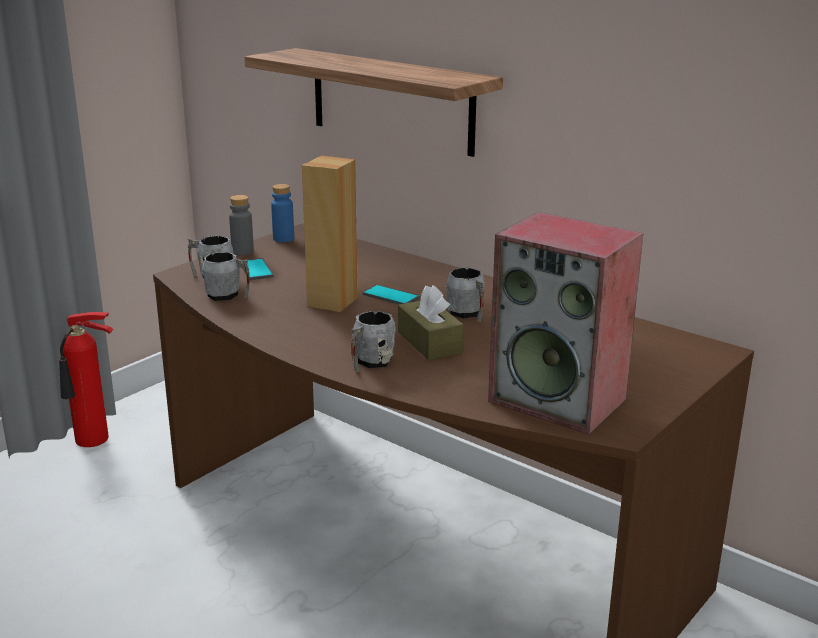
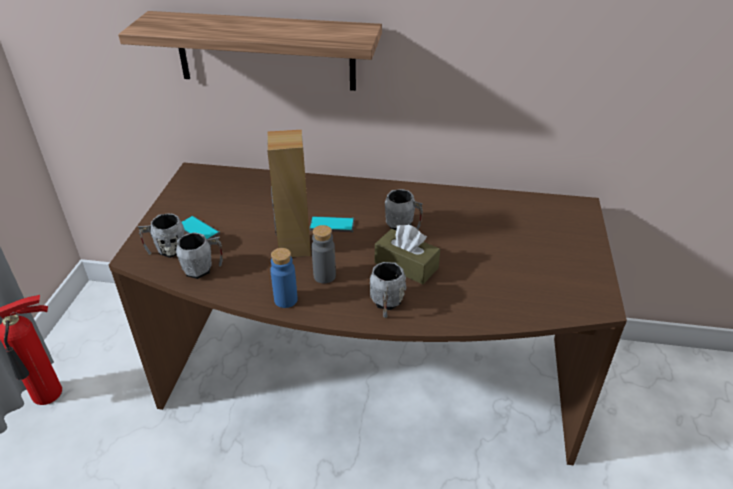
camera: 30 degrees left, 15 degrees up
(242, 252) = (165, 211): grey bottle -> grey bottle (324, 276)
(283, 239) = (186, 185): blue bottle -> blue bottle (286, 300)
(559, 400) = (541, 291): speaker -> none

